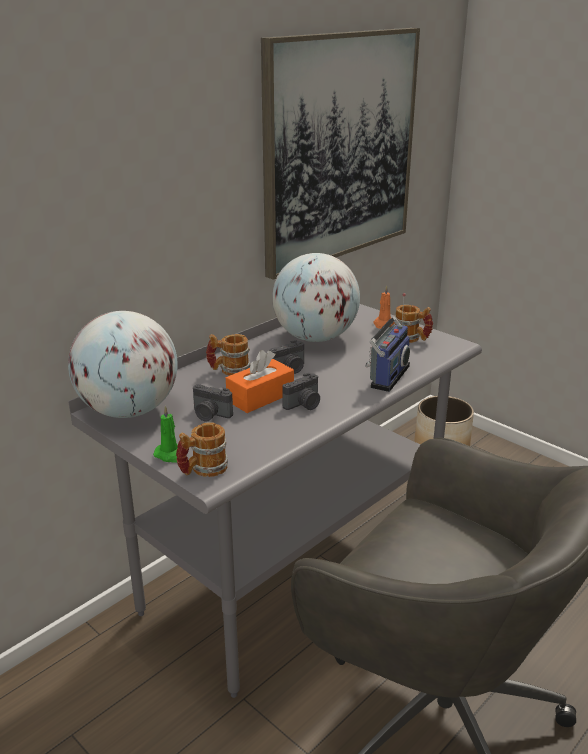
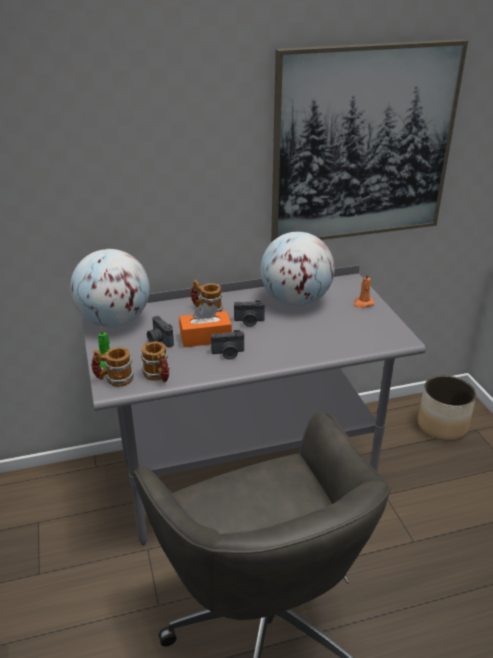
camera: 30 degrees right, 5 degrees up
(386, 376) = (314, 349): radio -> none
(411, 339) = (371, 323): mug -> mug (158, 376)

